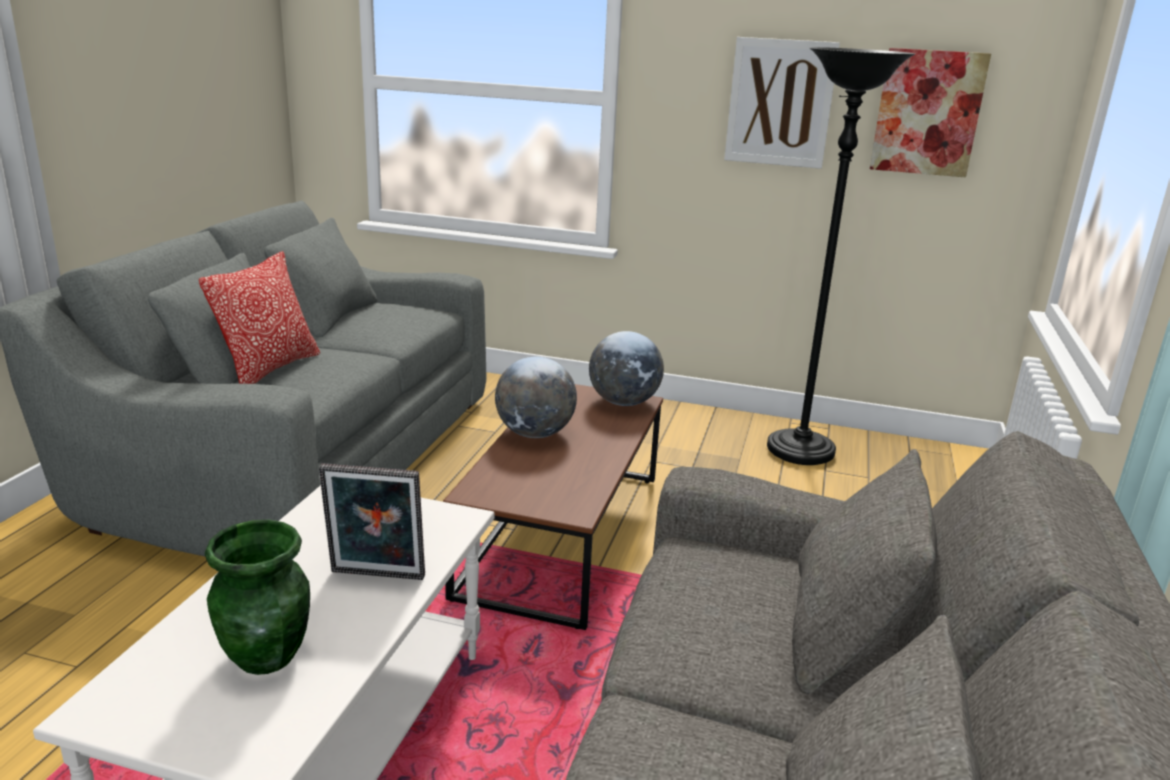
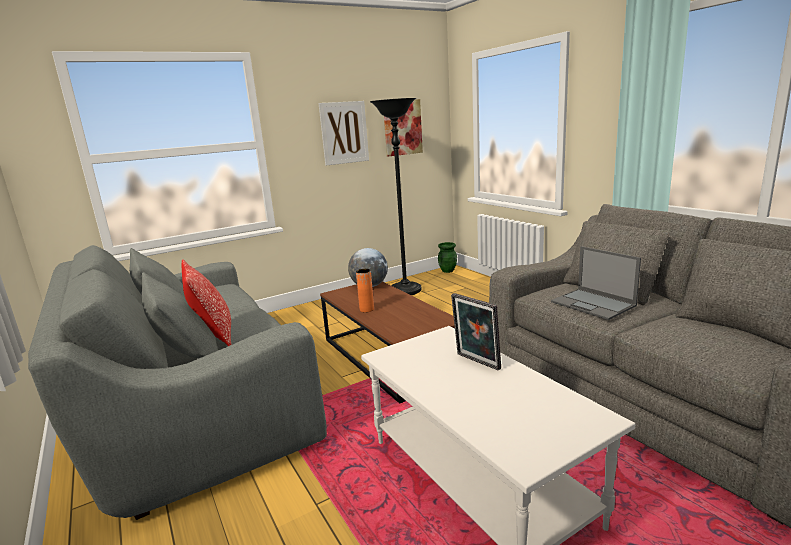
camera: 45 degrees left, 5 degrees down
(267, 656) = (519, 403): green vase -> green vase (448, 270)
(376, 577) = (476, 362): picture frame -> picture frame turned 90 degrees clockwise
(534, 434) = (366, 309): globe -> orange vase
(706, 622) = (593, 304): none -> laptop

